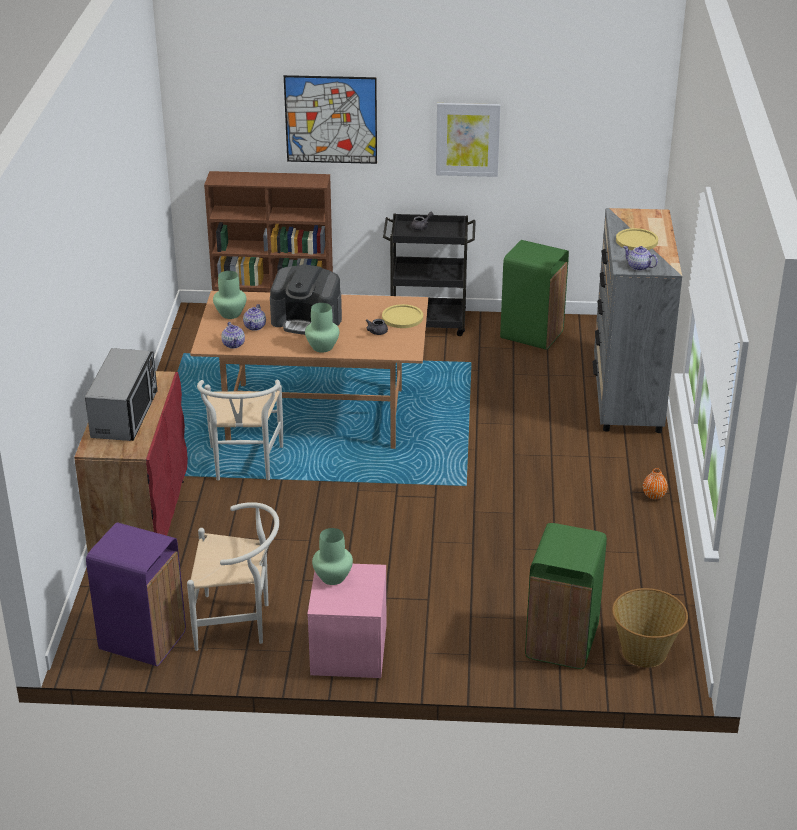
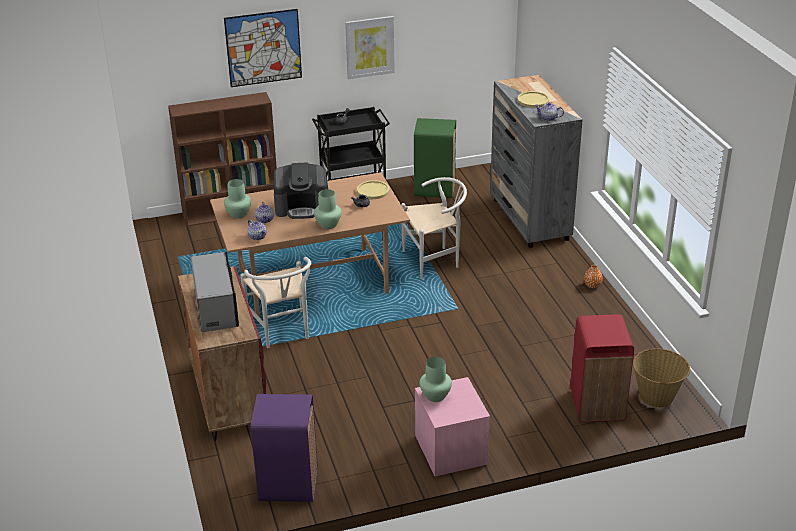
camera: 20 degrees left, 0 degrees up
(239, 623) = (355, 452): white chair -> white chair (435, 260)
(561, 643) = (596, 405): green trash can -> red trash can

